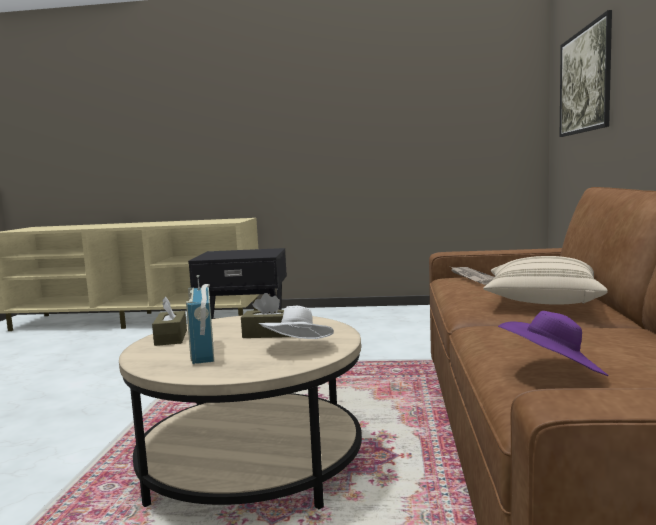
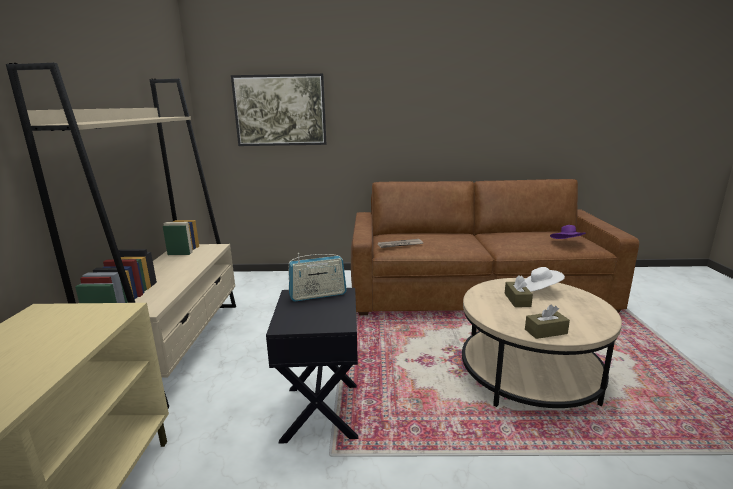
camera: 95 degrees left, 10 degrees up
(203, 351) = (565, 314): radio -> radio (318, 295)
(364, 313) = (180, 347): none -> beige bookcase
(542, 301) = (453, 239): beige pillow -> none

